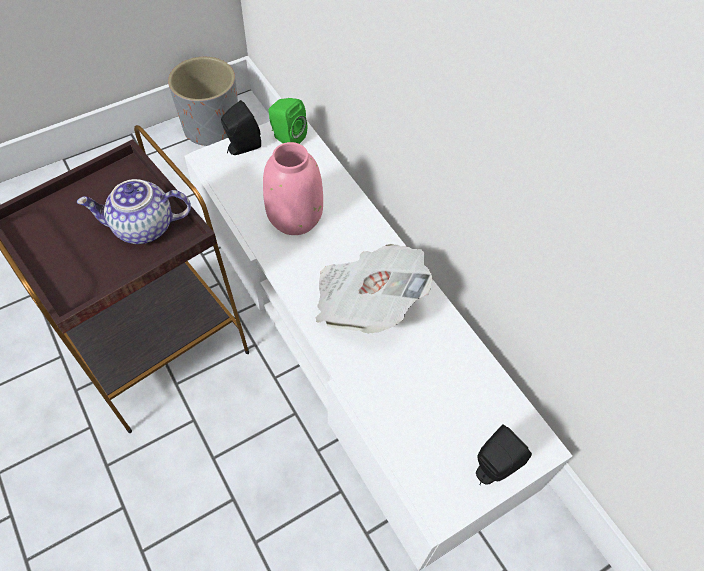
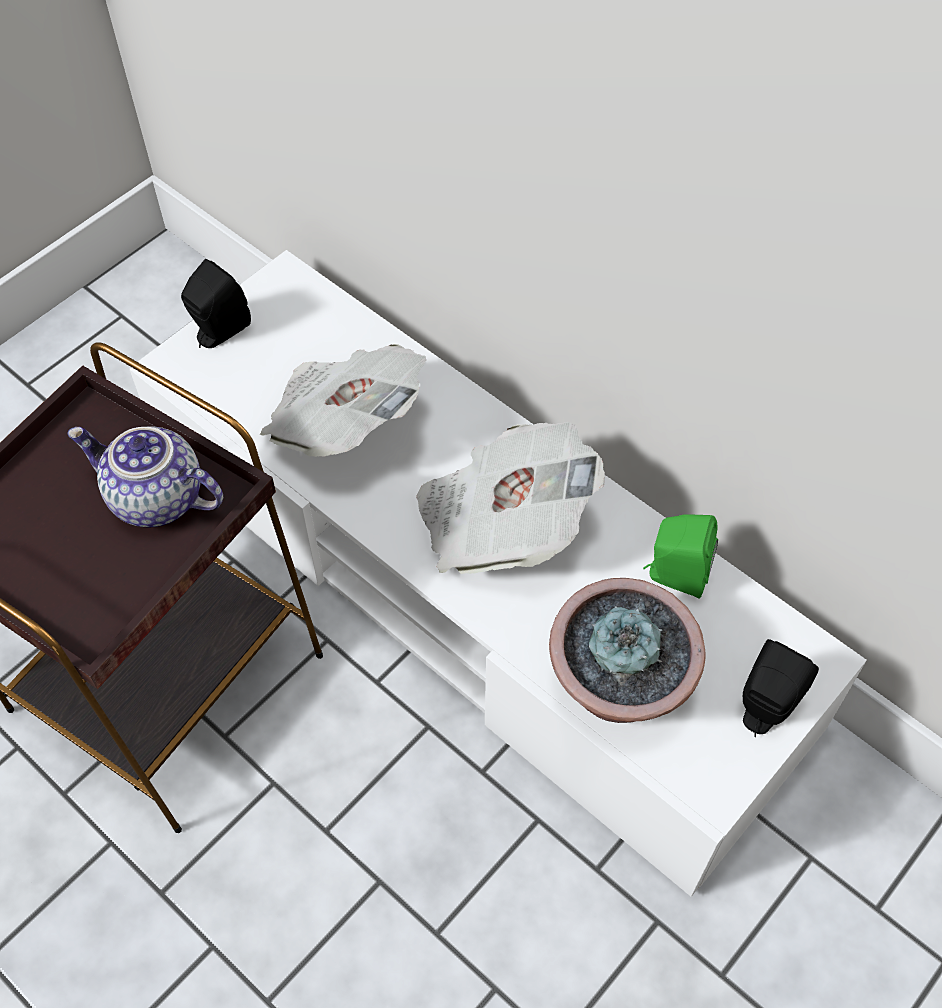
camera: 15 degrees left, 0 degrees up
(143, 228) = (155, 499): teapot -> teapot turned 45 degrees clockwise
(211, 128) = (125, 310): grey planter -> none
(287, 138) = (285, 300): green speaker -> green speaker (674, 575)
(294, 217) = (344, 423): pink vase -> newspaper
(403, 425) = (618, 686): none -> potted plant

